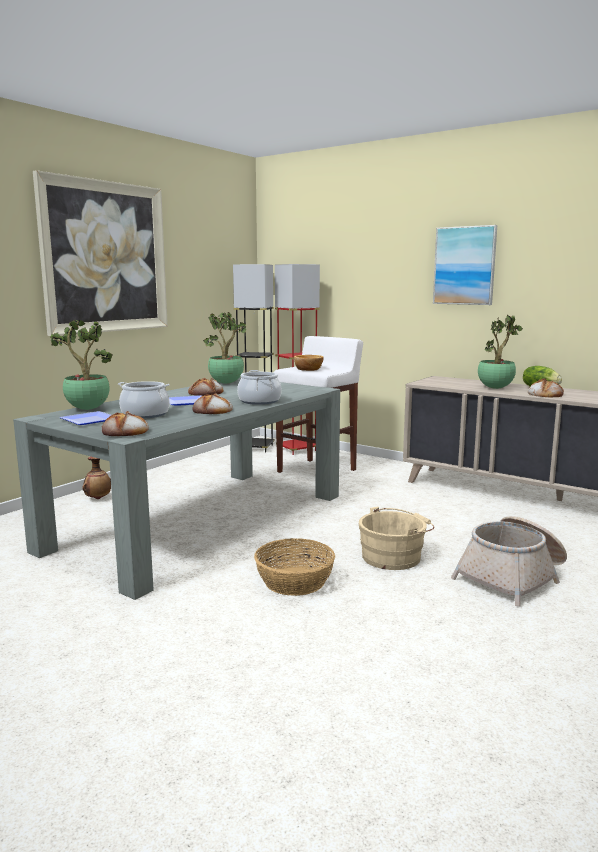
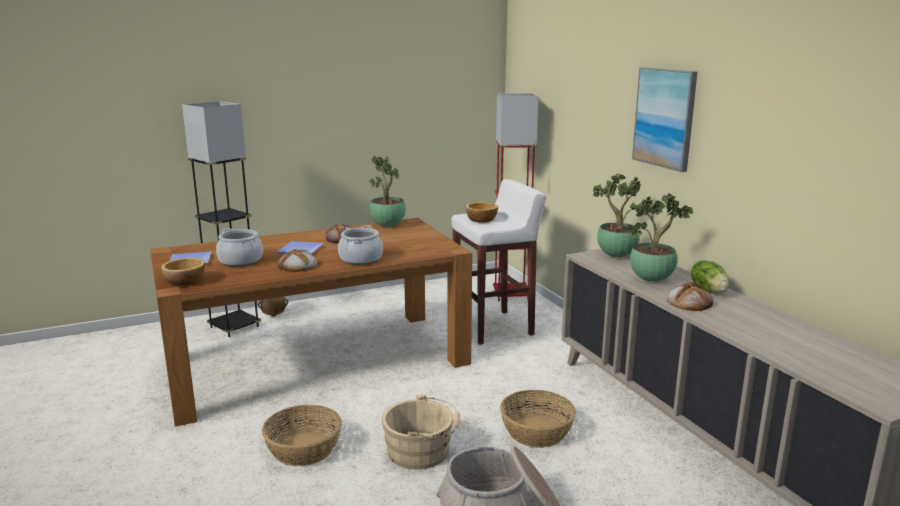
camera: 30 degrees right, 5 degrees up
(86, 409) = (216, 245): potted plant -> potted plant (615, 256)
(105, 257) = (303, 91): picture -> none
(126, 431) = (185, 281): bread -> bowl
(200, 521) = (317, 361): grey dining table -> brown dining table
(256, 448) = (474, 285): grey floor lamp -> grey floor lamp (234, 327)
(454, 524) = (536, 432): none -> basket

